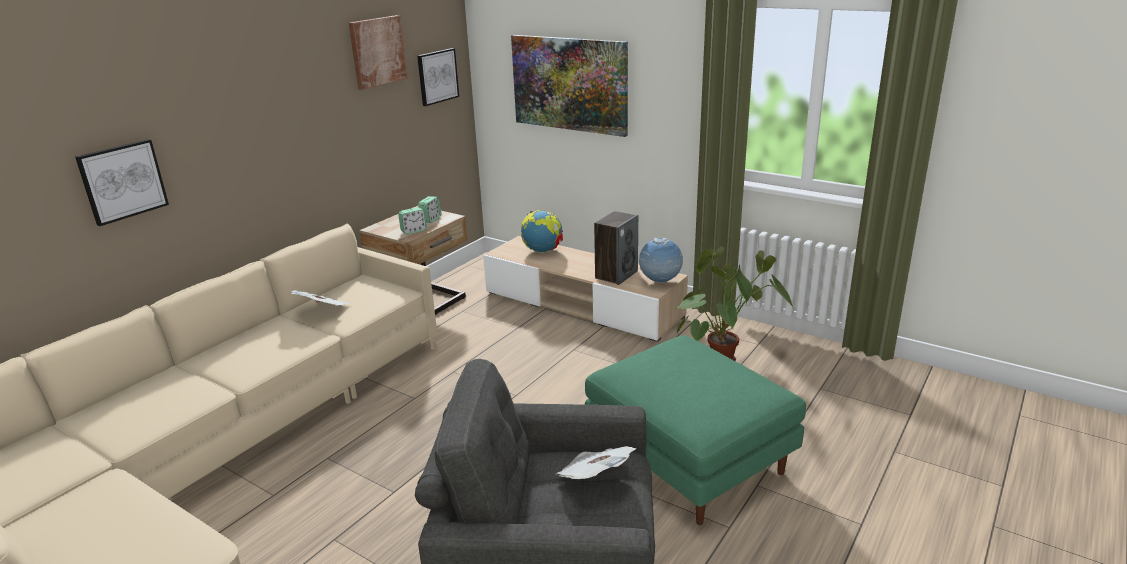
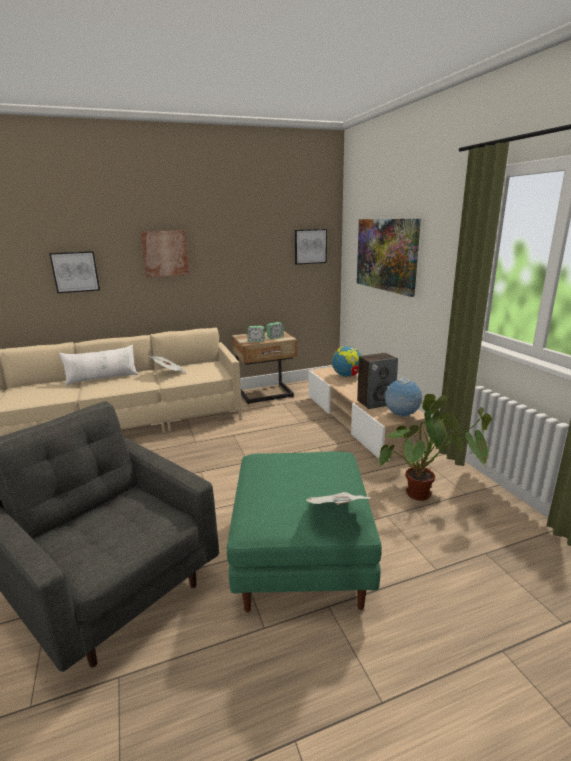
camera: 35 degrees right, 5 degrees down
(224, 351) = (102, 378): none -> white pillow
(377, 51) = (261, 223): picture -> picture (165, 253)
(595, 478) = (135, 522): newspaper -> newspaper (338, 513)

